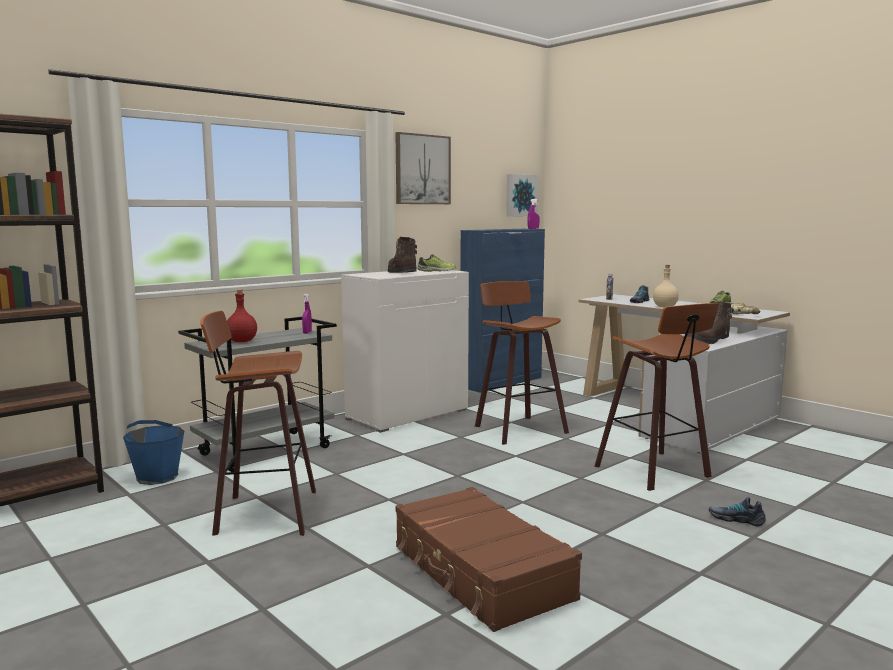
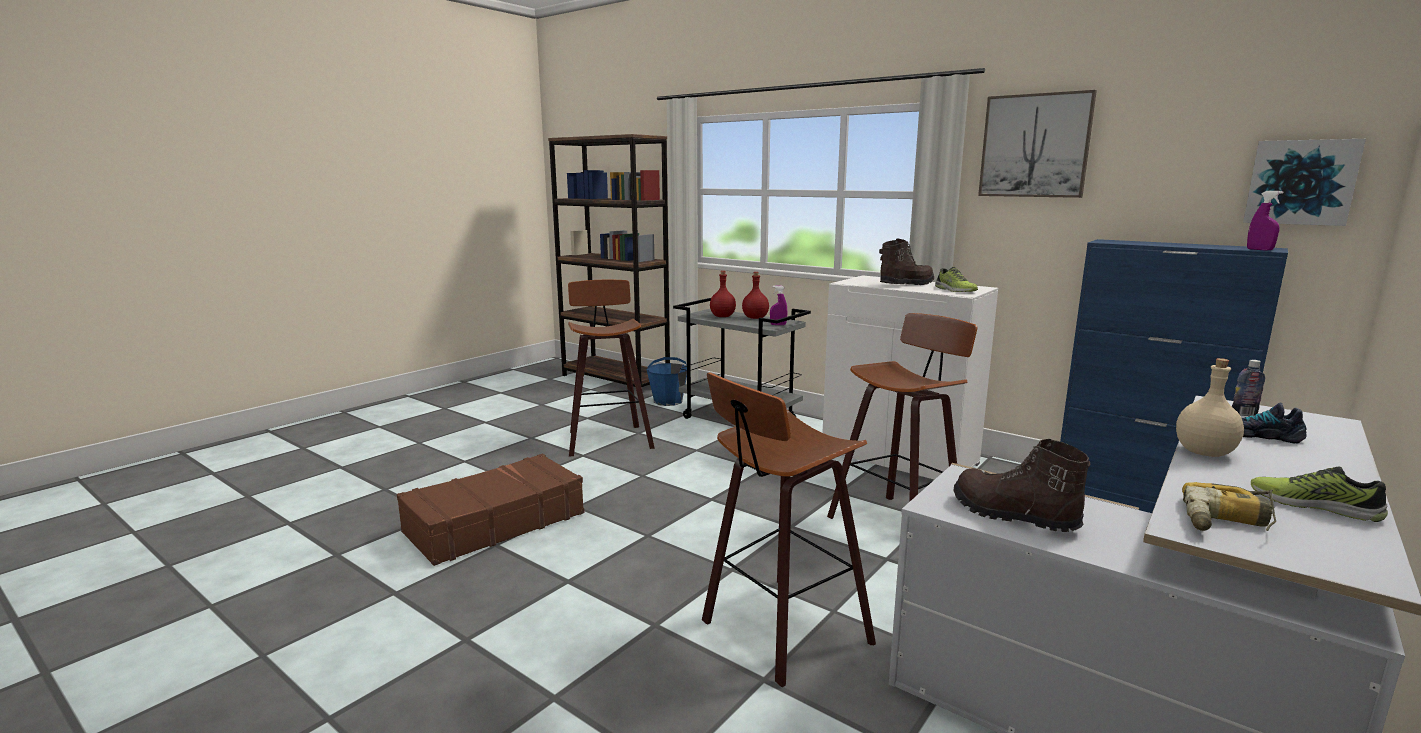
camera: 80 degrees right, 5 degrees up
(265, 335) = (755, 318): none -> red bottle
(736, 519) = (611, 690): shoe -> none

